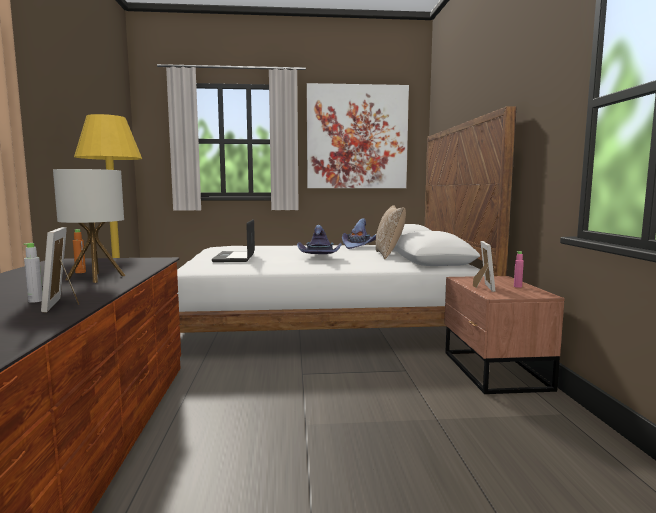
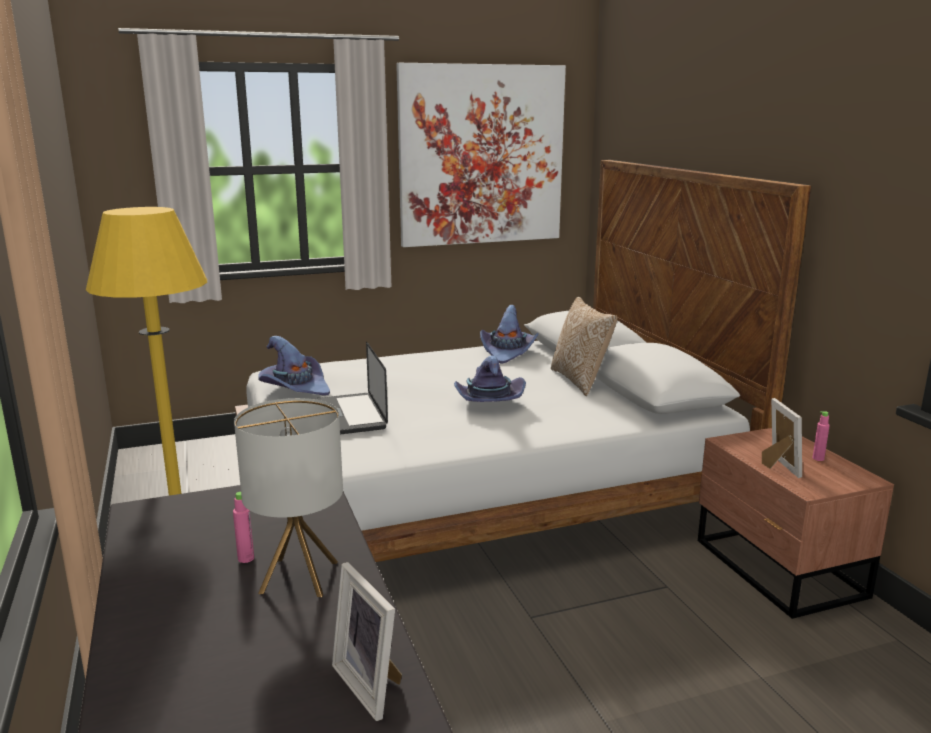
camera: 15 degrees left, 10 degrees up
(35, 301) = (313, 682): grey bottle -> none
(80, 272) = (246, 558): orange bottle -> pink bottle
(219, 250) = (295, 387): none -> purple hat

